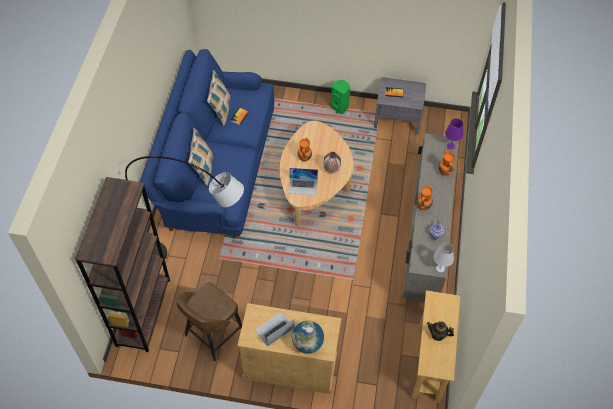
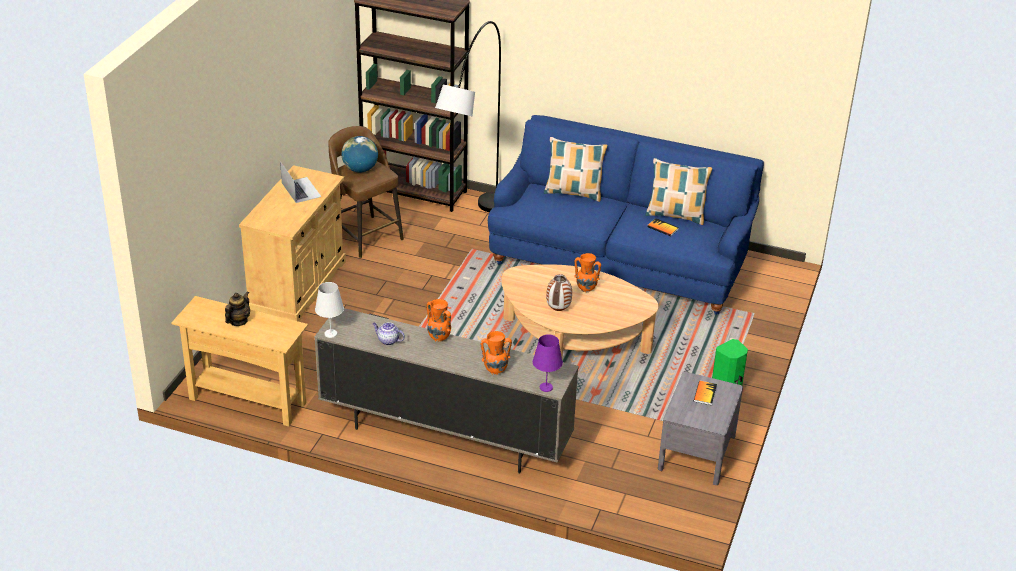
camera: 100 degrees right, 20 degrees down
(303, 186) = (536, 281): laptop -> none
(307, 343) = (271, 209): globe -> globe (360, 169)

